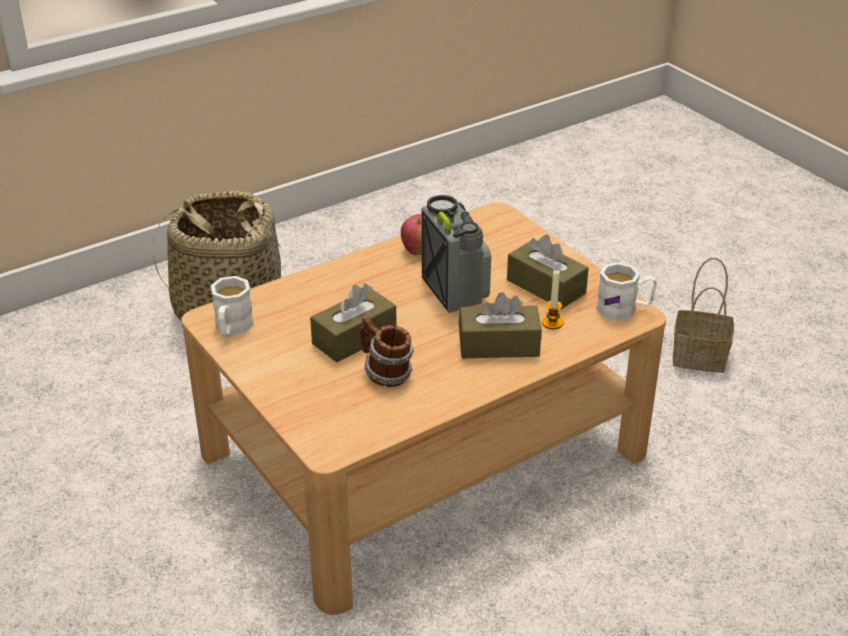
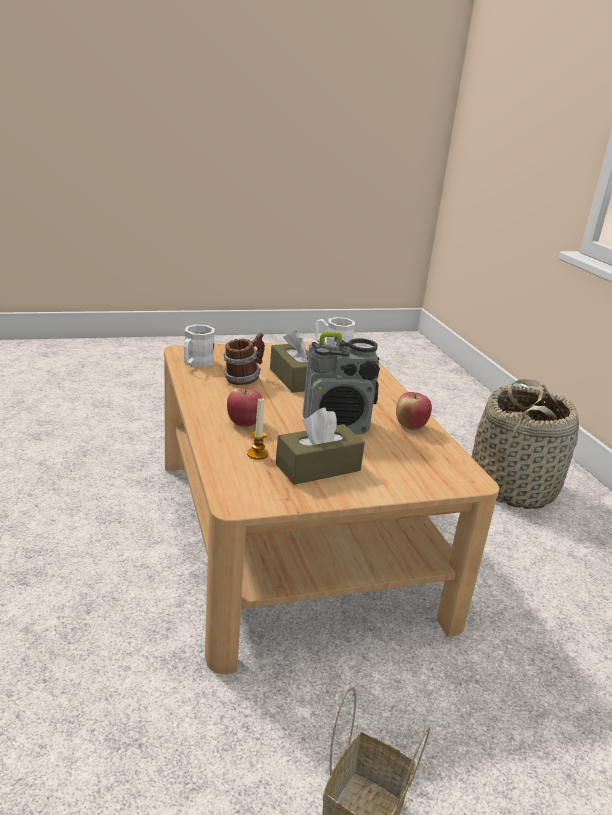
camera: 105 degrees right, 10 degrees down
(499, 345) = (244, 423): brown tissue box -> apple
(624, 309) = (252, 497): white mug -> white mug (196, 363)

